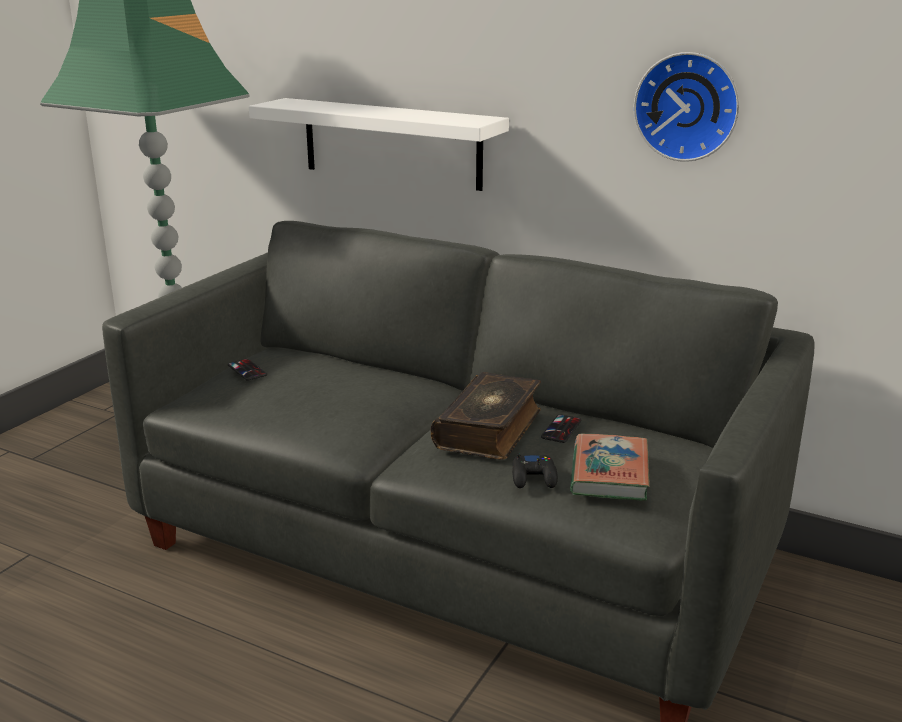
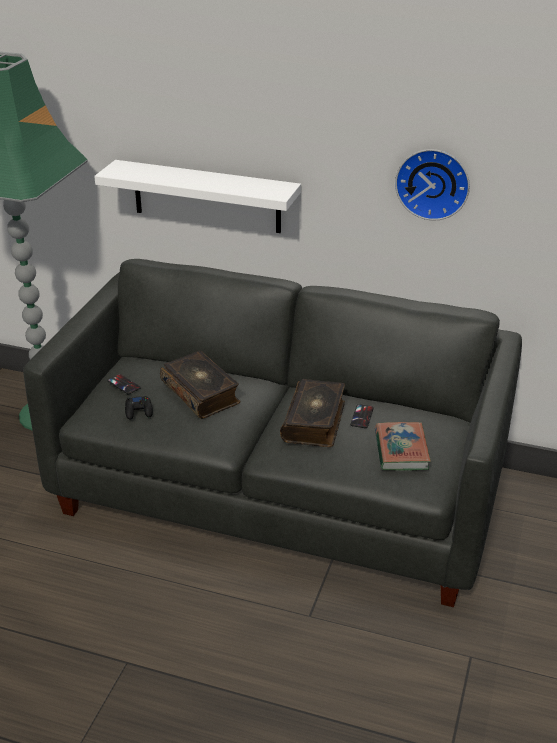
camera: 10 degrees left, 10 degrees up
(343, 384) = (201, 393): none -> book
(534, 477) = (354, 459): black game controller -> black game controller (139, 411)

